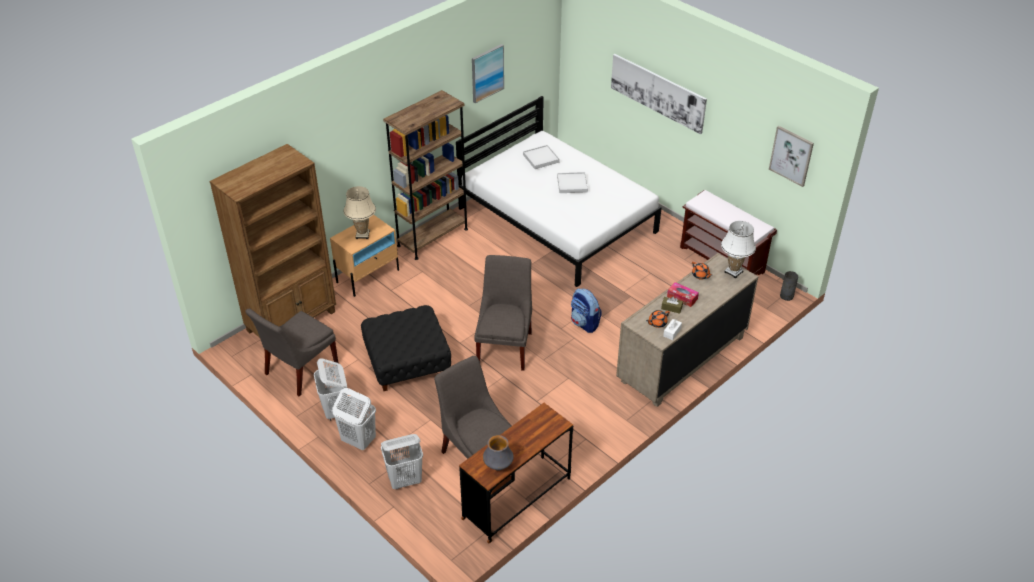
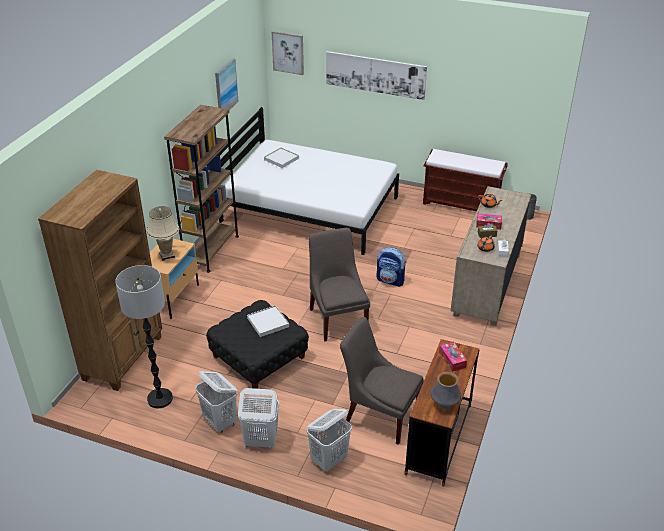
camera: 25 degrees left, 5 degrees down
(299, 371) = (159, 399): grey chair -> floor lamp
(538, 426) = (452, 359): none -> tissue box
(572, 184) = (322, 171): white tray -> white tray (268, 322)
(733, 272) = (511, 196): white table lamp -> none
(791, 155) = (516, 93): picture -> picture (288, 52)

